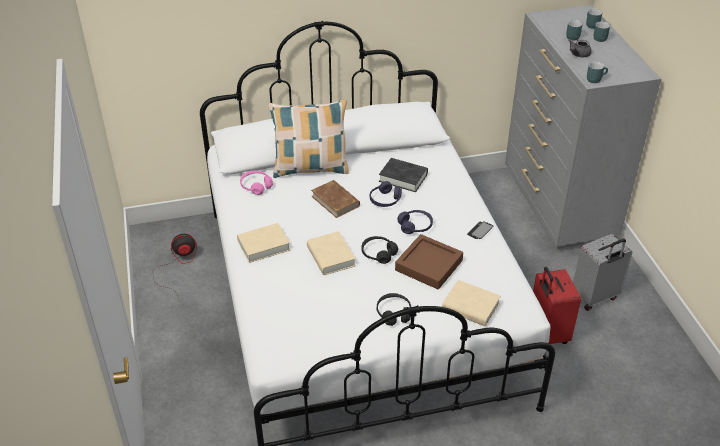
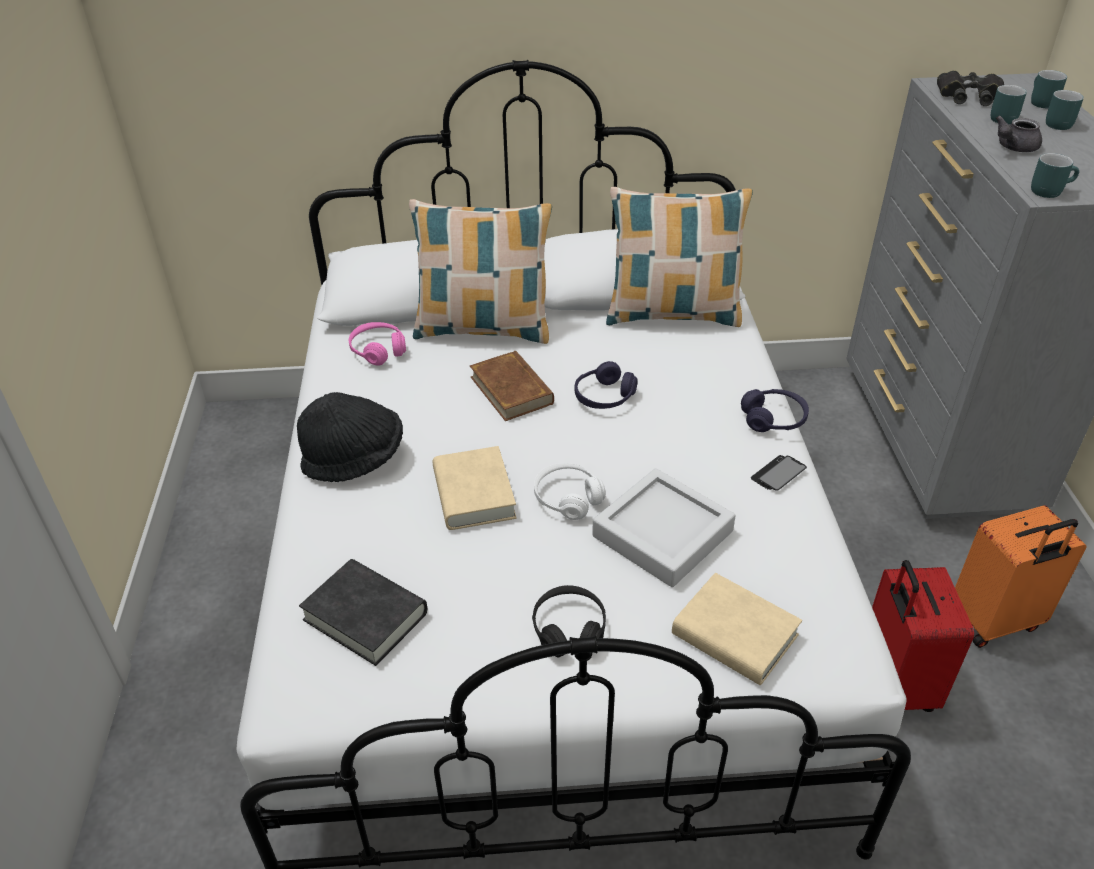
camera: 10 degrees right, 0 degrees up
(178, 265) = (259, 476): fan -> none
(263, 246) = (355, 459): beige book -> black hat
(378, 254) = (567, 498): black headphones -> white headphones
(403, 178) = (647, 360): black book -> black book (365, 616)
(411, 151) = (672, 314): none -> pillow
(415, 226) = (651, 451): purple headphones -> purple headphones (773, 419)
(428, 265) = (662, 534): brown tray -> grey tray
(555, 23) = (969, 96): none -> black binoculars
(595, 297) = (995, 622): grey suitcase -> orange suitcase

